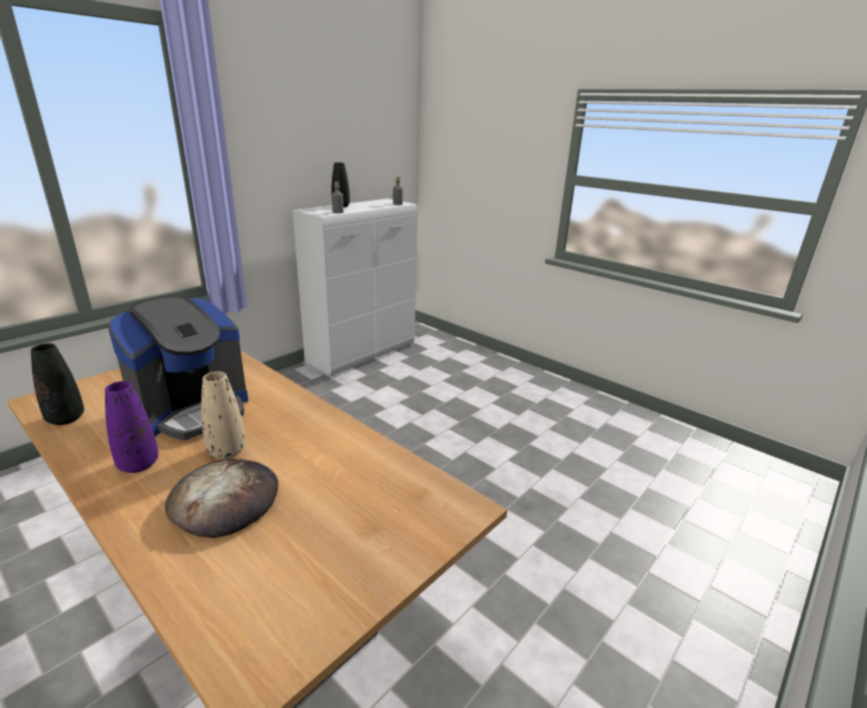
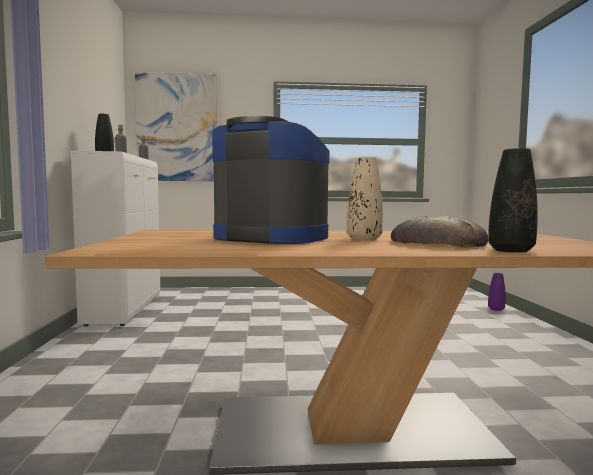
camera: 45 degrees left, 20 degrees down
(66, 419) = (179, 249): black vase -> black vase (511, 250)
(138, 464) = (337, 246): purple vase -> purple vase (496, 309)
(192, 410) = (271, 238): coffee machine -> coffee machine turned 60 degrees counterclockwise
(463, 154) = (177, 127): none -> picture

